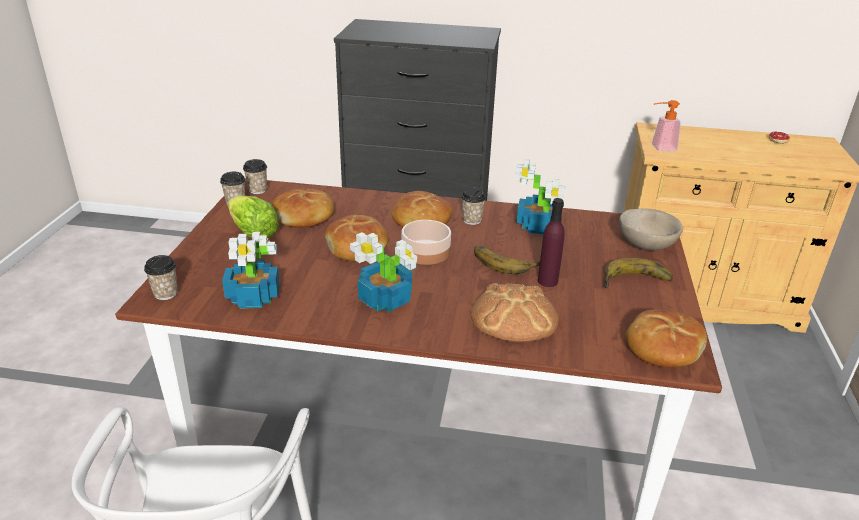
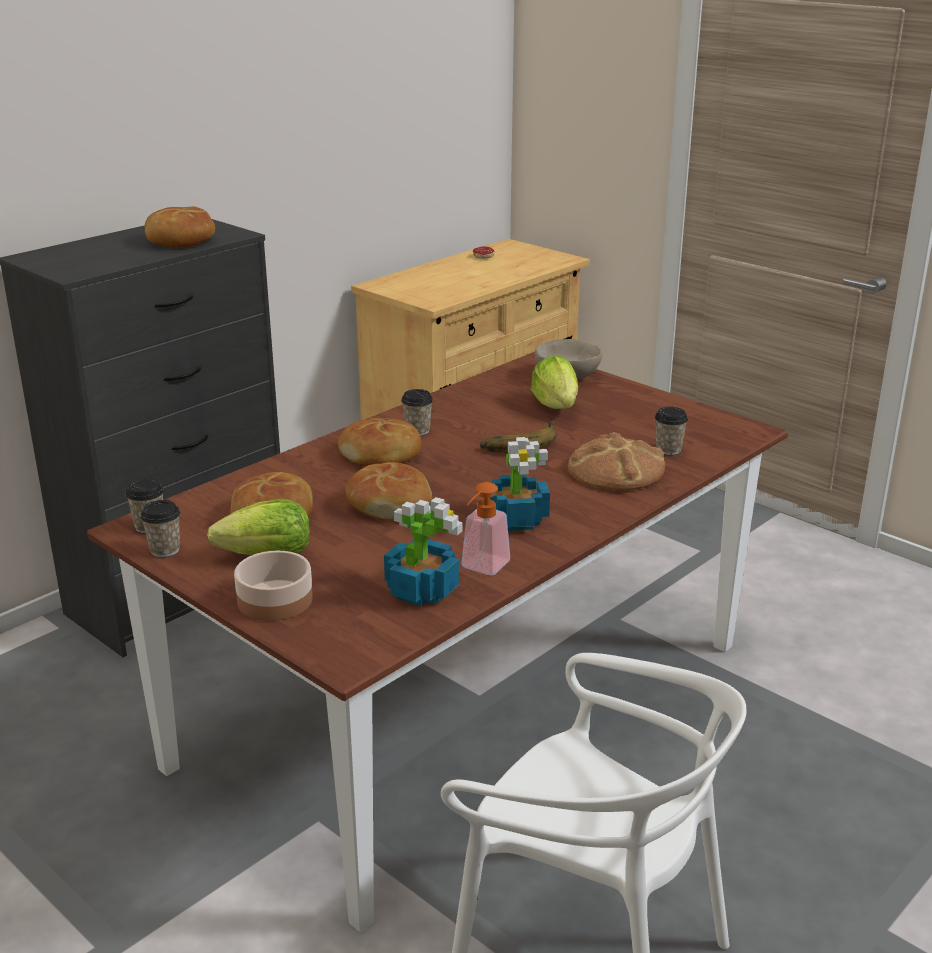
camera: 55 degrees left, 5 degrees down
(165, 293) = (341, 646): cup -> cup (668, 449)
(425, 252) = (449, 473): bowl -> bowl (274, 601)
(538, 226) = (474, 406): potted plant -> none
(547, 281) = (575, 436): purple bottle -> none
(588, 256) = (556, 406): none -> lettuce
(637, 283) = (622, 403): banana -> none
(659, 147) = (422, 298): soap dispenser -> soap dispenser (481, 568)
(662, 348) = (722, 430): bread -> bread (180, 240)

